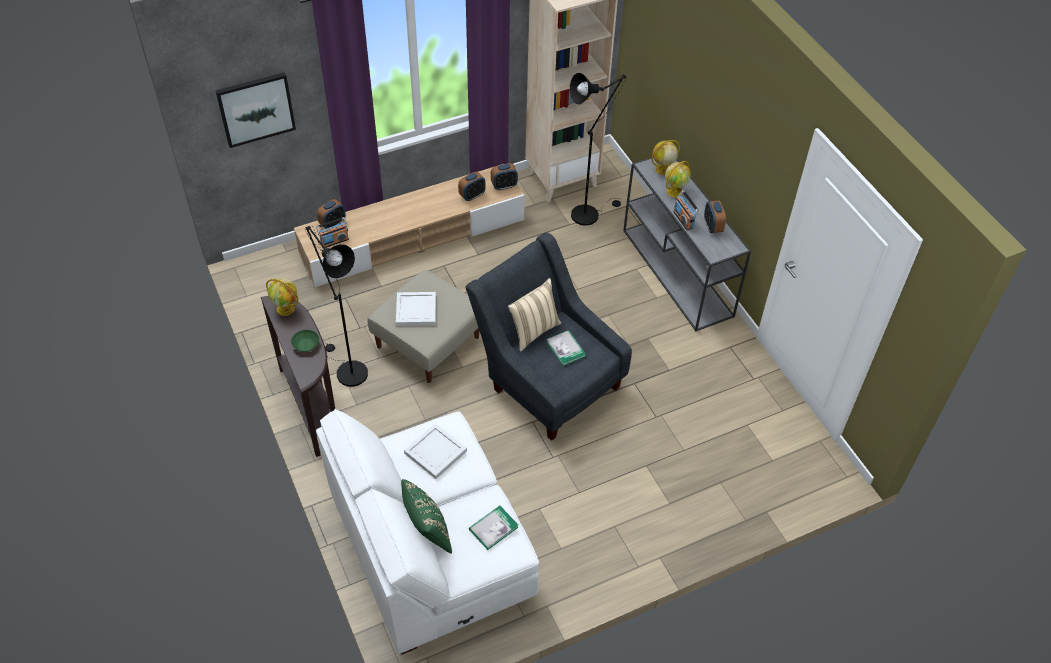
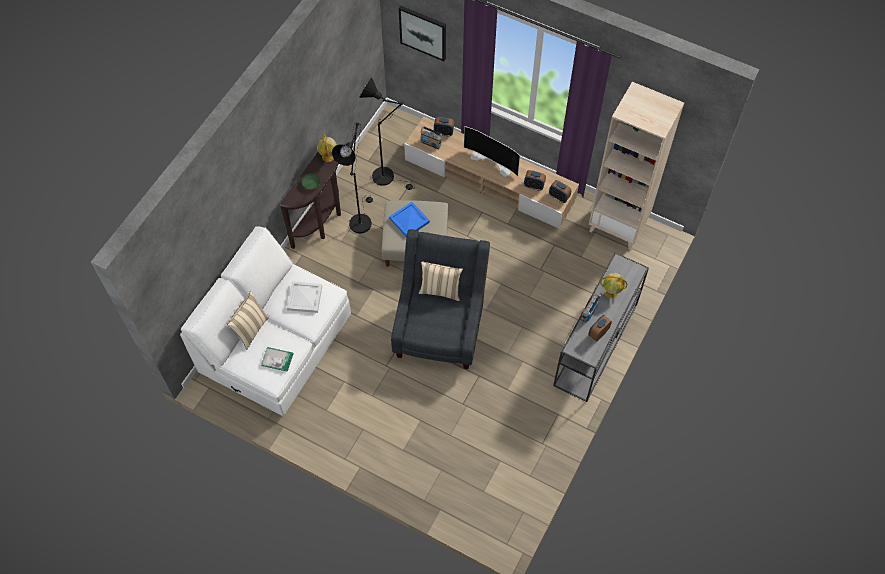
camera: 55 degrees right, 10 degrees up
(409, 207) = (493, 161): none -> television
(417, 310) = (410, 220): white tray -> blue tray
(427, 532) = (251, 329): green pillow -> beige pillow
(566, 349) = (440, 316): book -> none
(589, 213) = (602, 261): black floor lamp -> black floor lamp (387, 177)
(662, 170) = (625, 273): globe -> none

